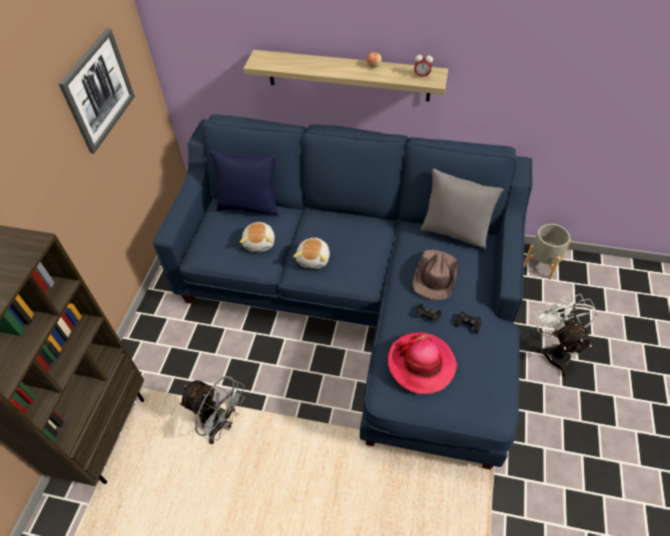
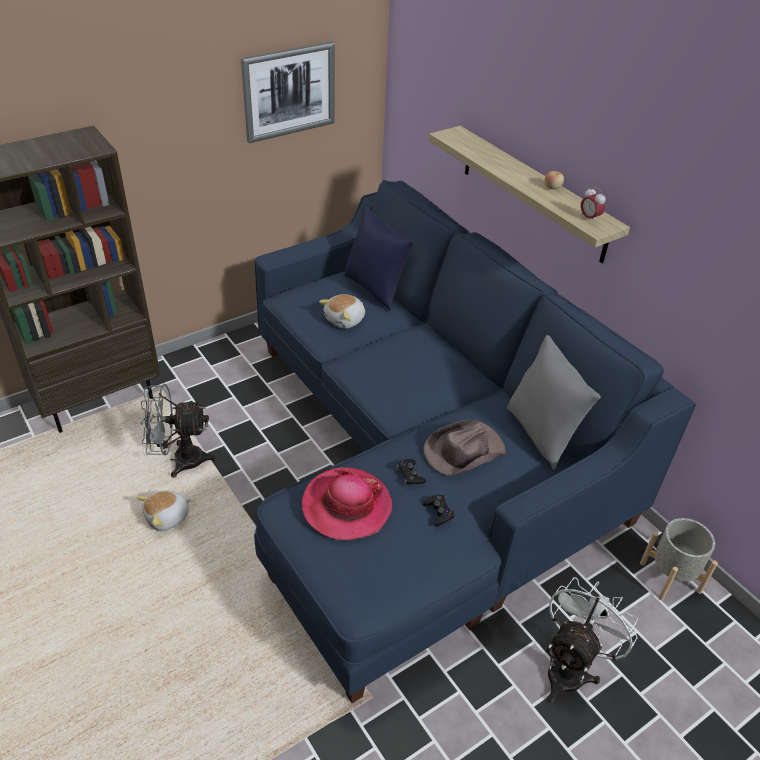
camera: 40 degrees right, 10 degrees down
(220, 424) = (180, 460): grey fan -> grey fan turned 105 degrees clockwise
(314, 259) = (374, 362): plush toy -> plush toy (167, 517)

